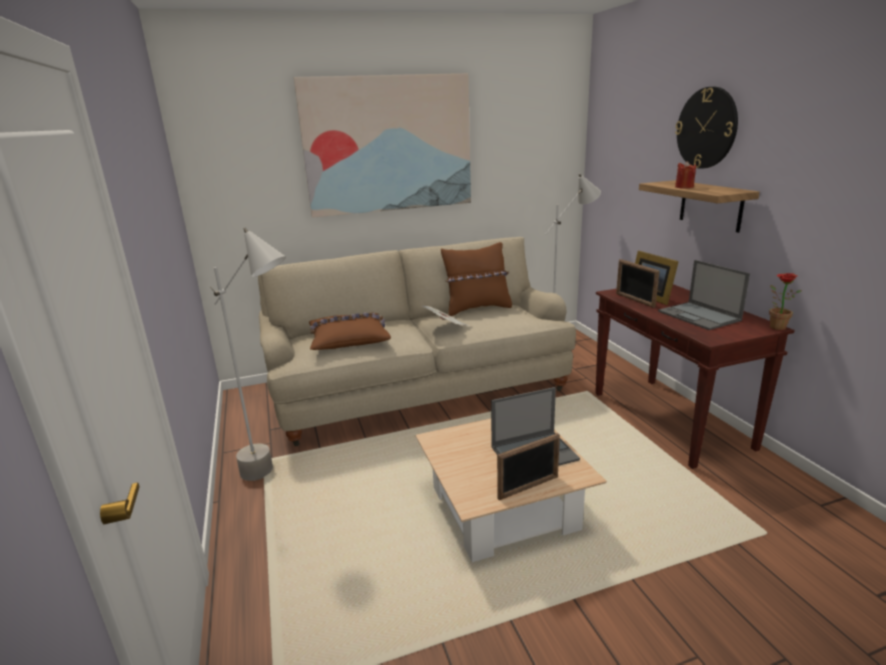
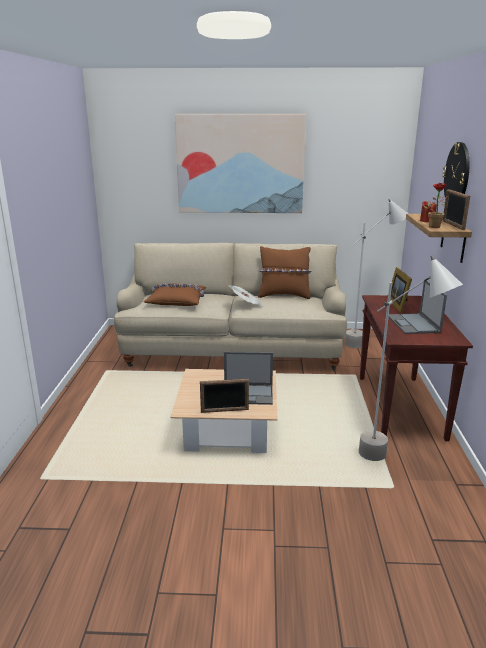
camera: 20 degrees right, 0 degrees up
(278, 476) = (108, 381): grey floor lamp -> grey floor lamp (393, 463)
(634, 300) = (381, 305): picture frame -> picture frame (453, 225)
(774, 326) = (460, 340): potted plant -> potted plant (433, 226)

